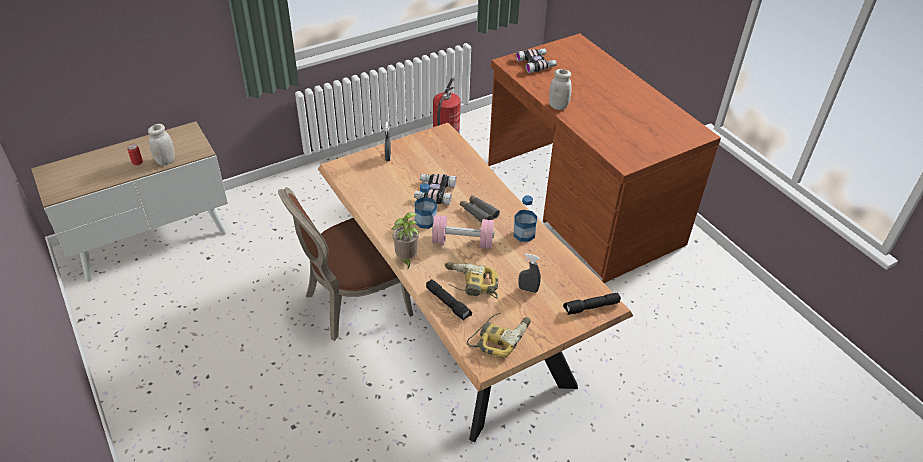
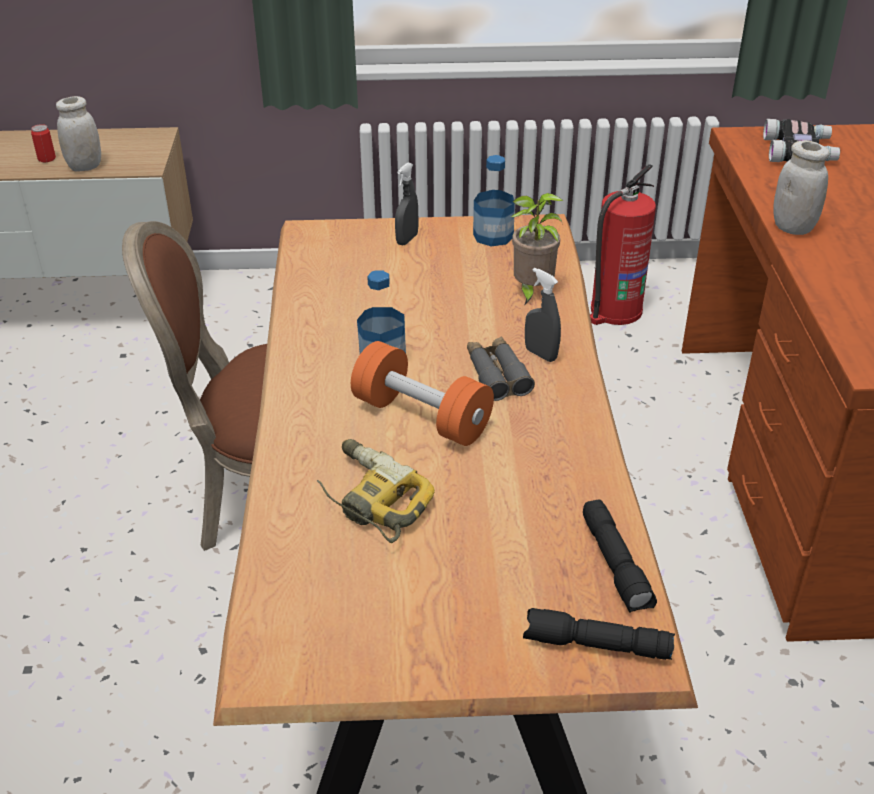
camera: 30 degrees right, 5 degrees down
(406, 259) = (289, 411): potted plant -> potted plant (531, 291)
(434, 192) = (441, 317): binoculars -> none
(448, 303) = (296, 519): black flashlight -> black flashlight (616, 565)
(462, 242) = (421, 416): pink dumbbell -> orange dumbbell
(500, 337) = (342, 626): power drill -> none
(524, 234) = (559, 442): bottle -> bottle (493, 236)
(528, 289) = (481, 553): grey spray bottle -> grey spray bottle (540, 354)

